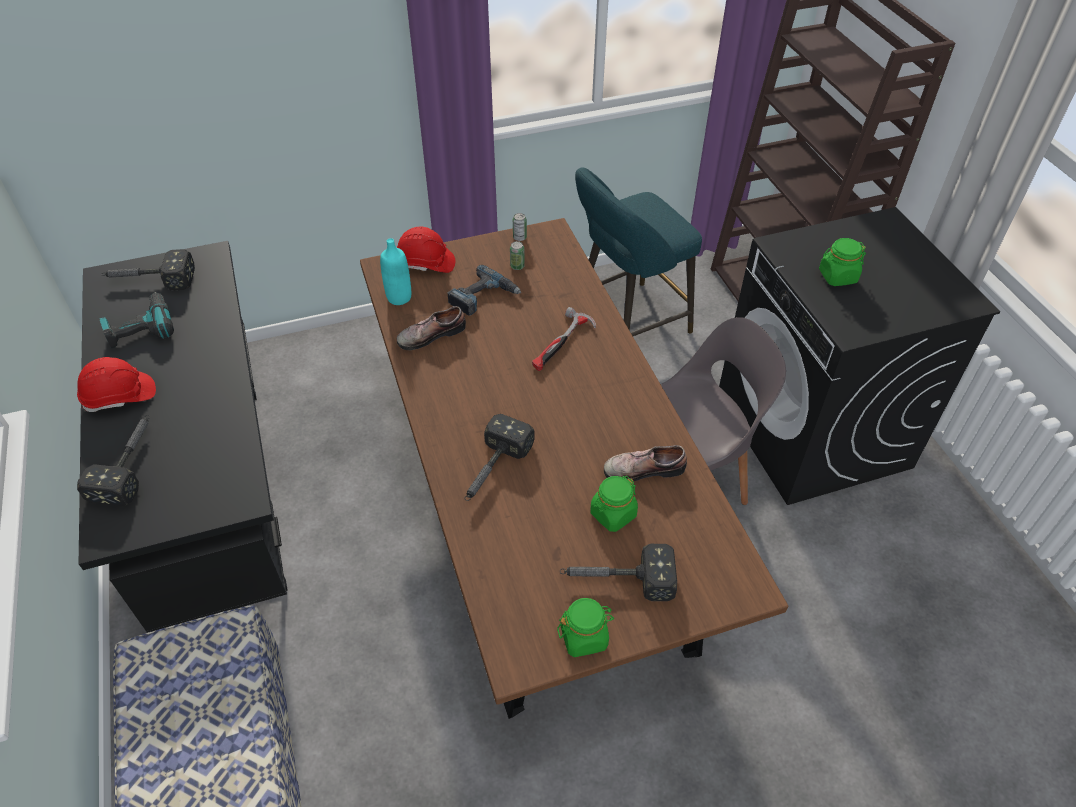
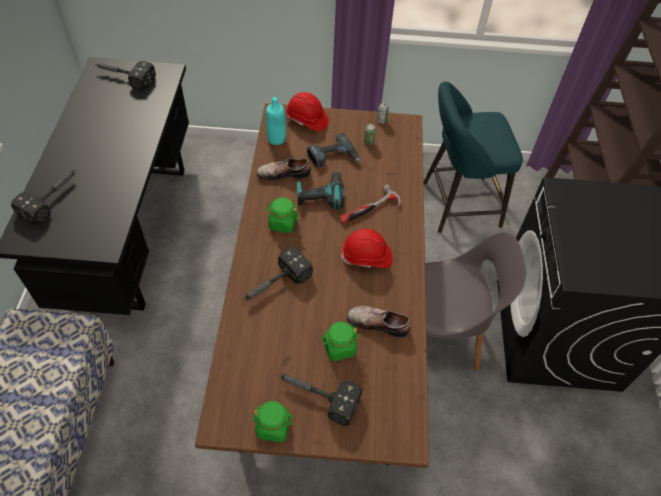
camera: 20 degrees right, 5 degrees up
(120, 396) = (68, 151): red hard hat -> red hard hat (366, 257)
(141, 328) = (103, 108): power drill -> power drill (320, 194)
(837, 276) = (594, 229): green jar -> green jar (282, 223)

